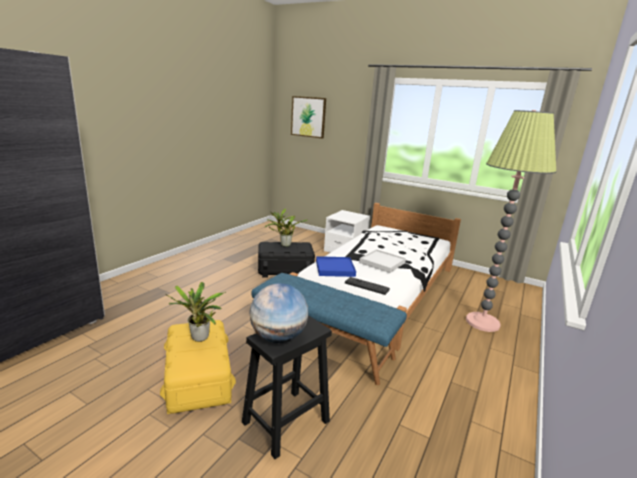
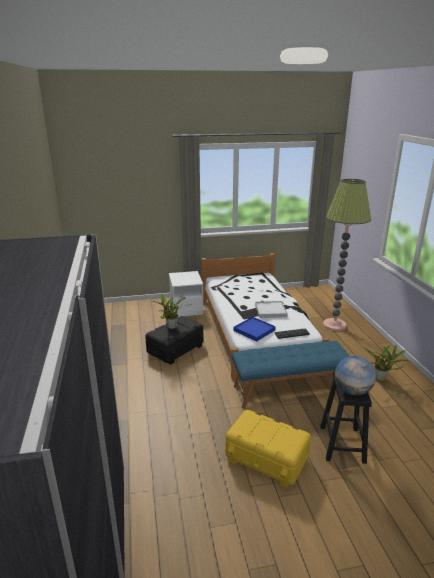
camera: 40 degrees left, 5 degrees up
(200, 339) = (264, 428): potted plant -> potted plant (381, 379)
(308, 117) = (106, 189): picture -> none

